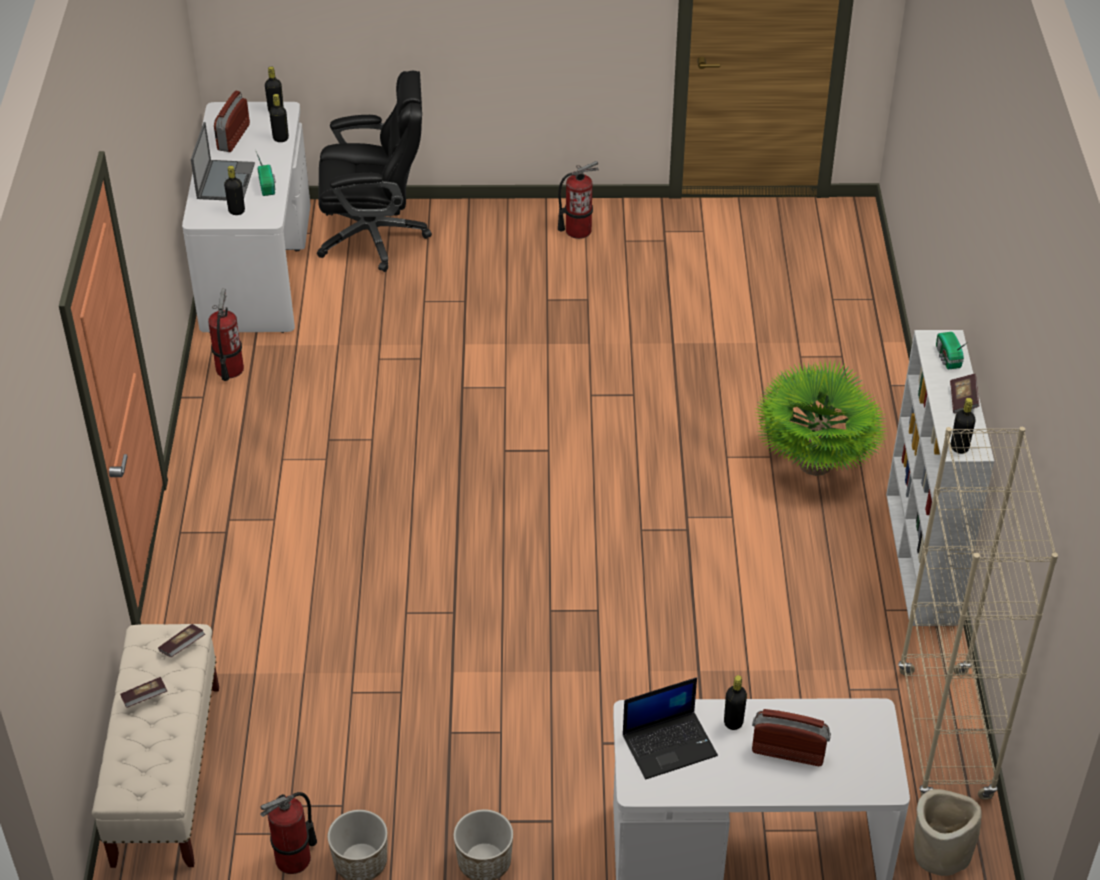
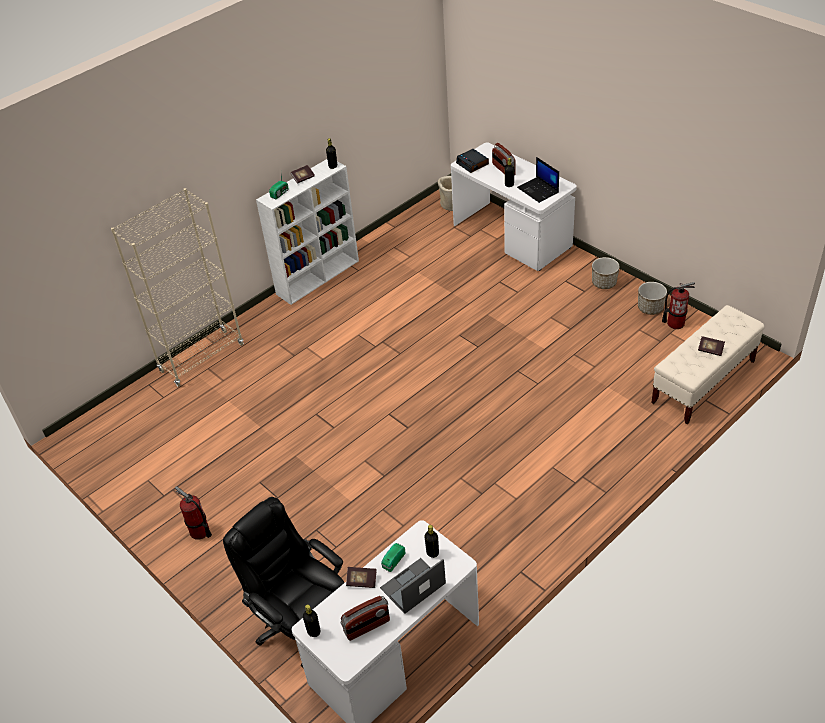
camera: 130 degrees left, 0 degrees up
(182, 647) = (676, 361): book -> book (362, 581)
(229, 369) = (488, 581): fire extinguisher -> none
(280, 138) = (340, 599): black bottle -> none
(670, 744) = (538, 190): laptop -> laptop turned 150 degrees counterclockwise
(815, 463) = (295, 333): potted plant -> none
(856, 728) = (473, 164): none -> alarm clock
(944, 735) = (401, 228): beige bookcase -> beige bookcase (202, 358)

